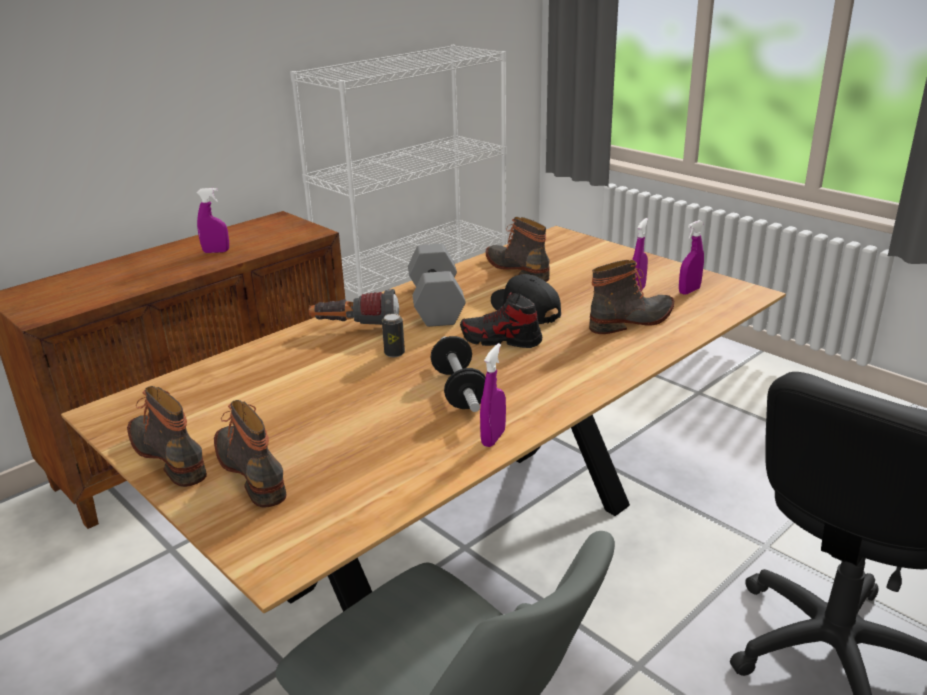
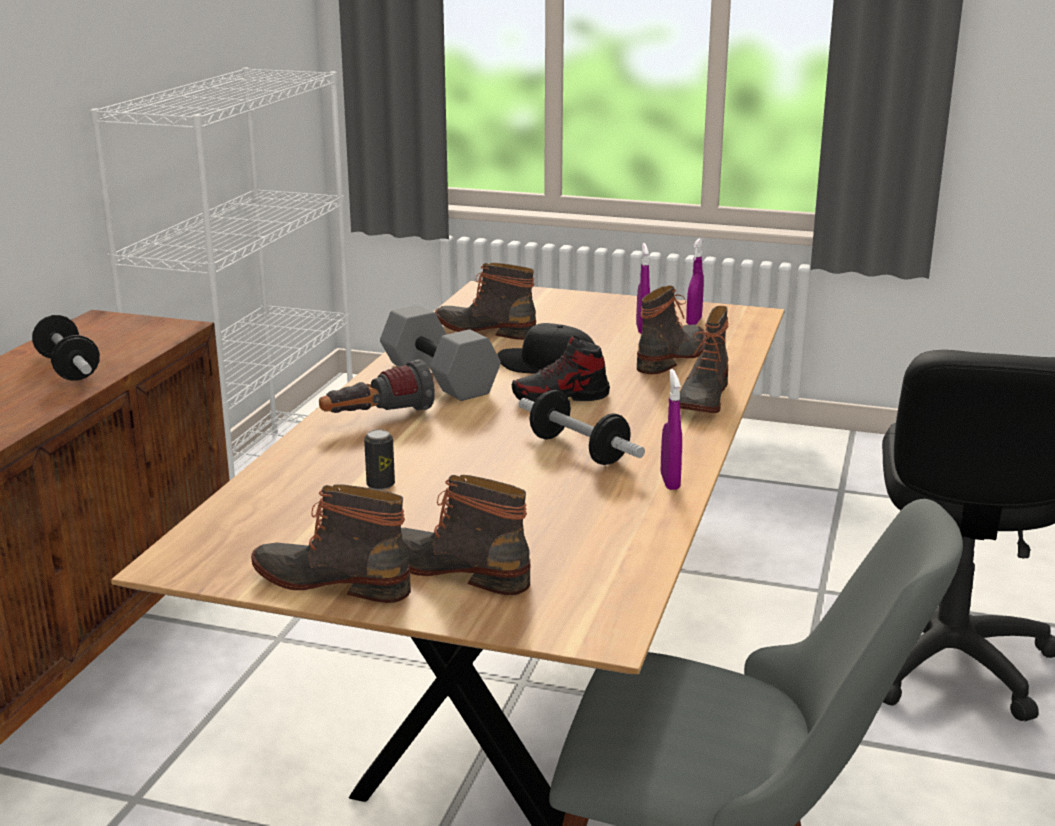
camera: 30 degrees left, 5 degrees down
(216, 251) = (68, 368): purple spray bottle -> dumbbell
(394, 353) = (459, 432): can -> can (380, 485)
(611, 365) = (702, 398): none -> boot

